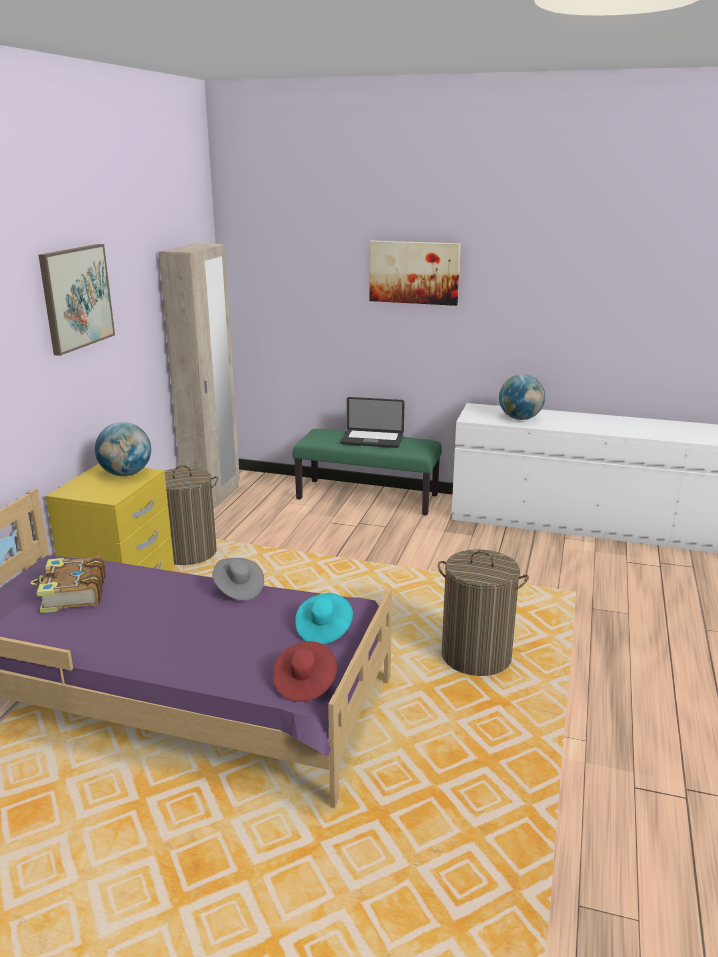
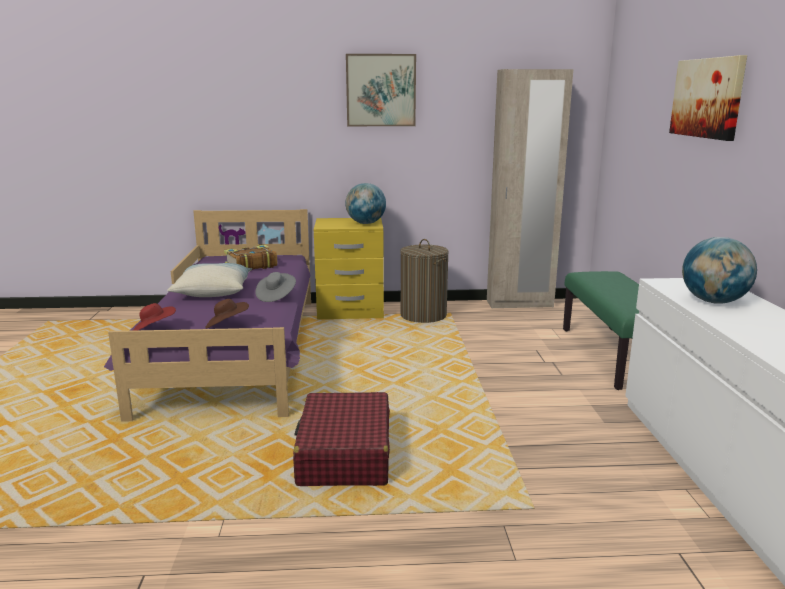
camera: 70 degrees right, 5 degrees down
(174, 631) = (213, 292): none -> pillow
(323, 630) = (227, 326): turquoise hat -> brown hat
(372, 440) = (623, 290): laptop -> none
(476, 656) = (344, 455): laundry basket -> red suitcase

